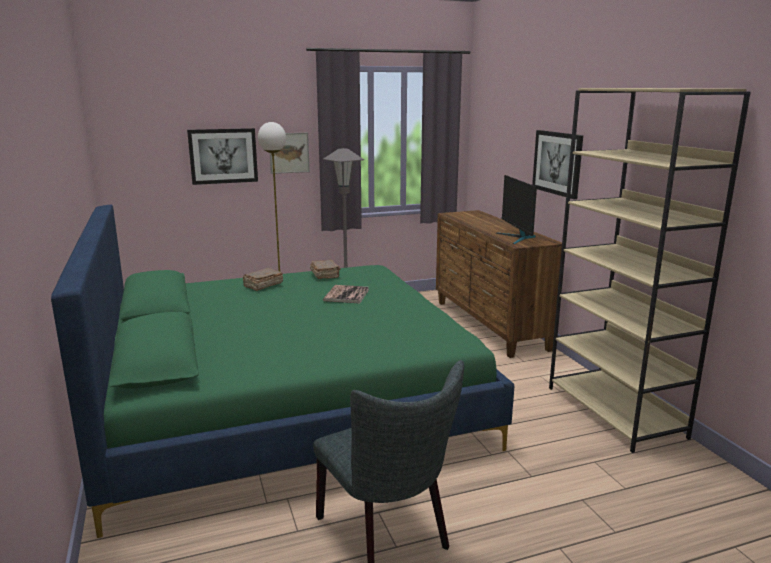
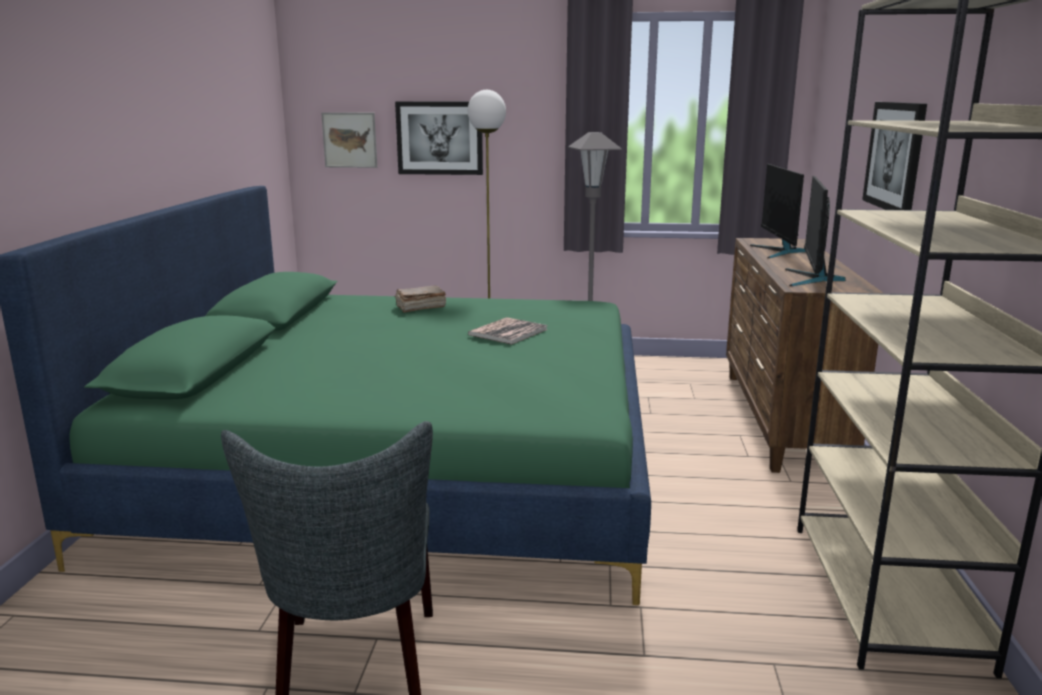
camera: 25 degrees right, 0 degrees up
(289, 153) = (527, 137): picture -> picture (350, 140)
(325, 275) = (512, 305): brown book -> none
(475, 221) = (779, 251): none -> monitor

